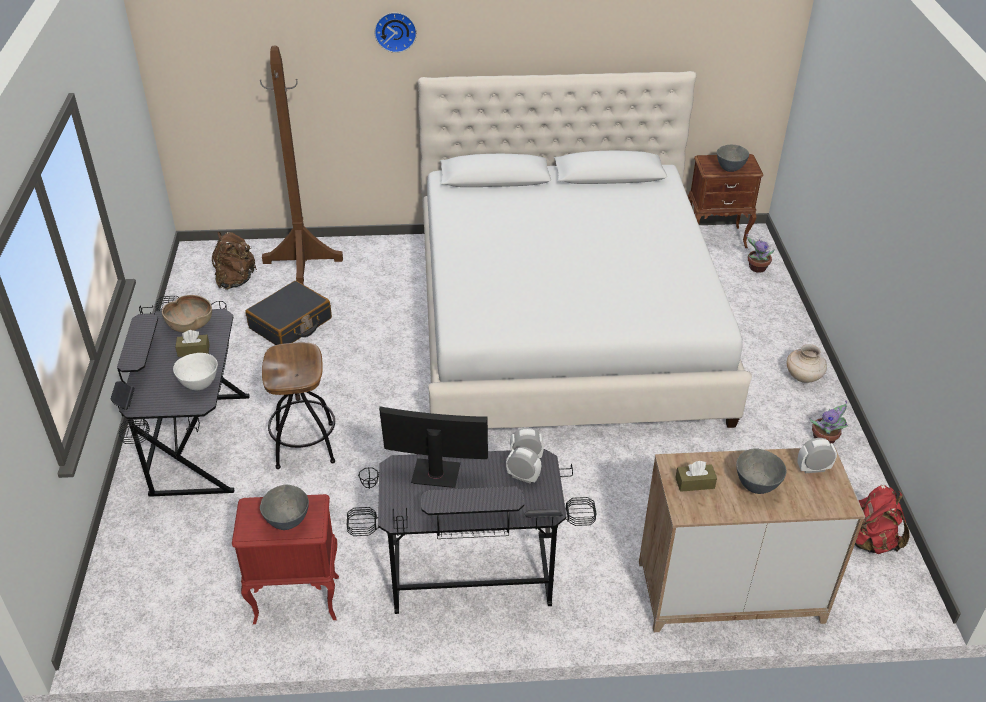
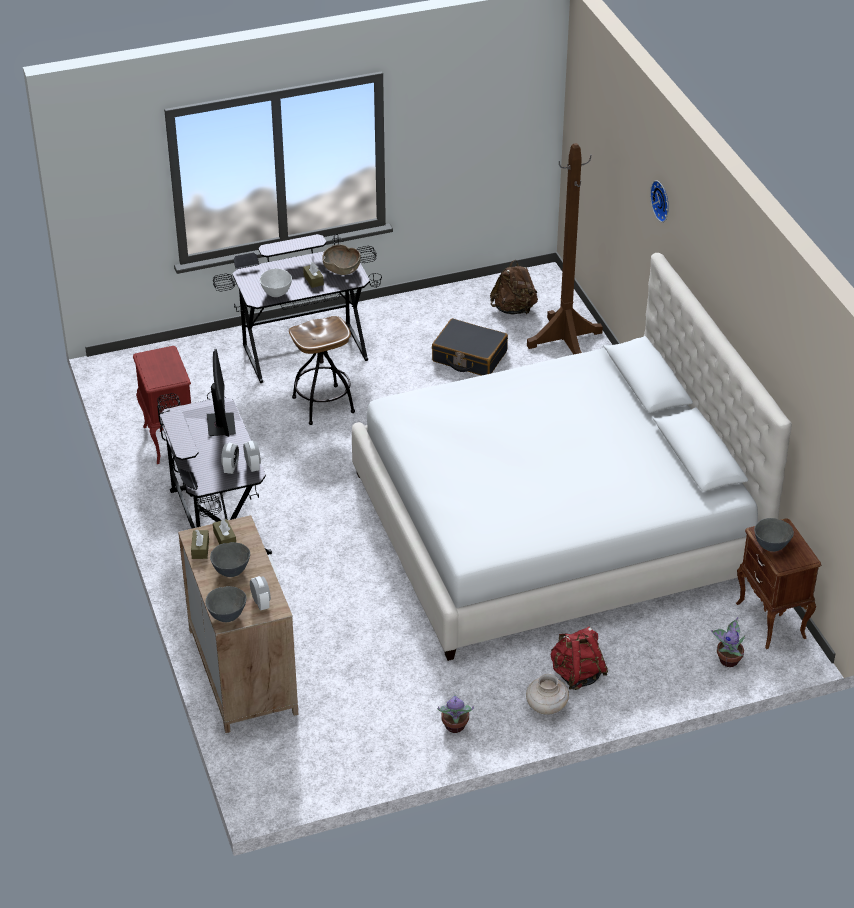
camera: 75 degrees right, 0 degrees up
(287, 522) = (157, 370): grey bowl -> grey bowl (226, 616)
(710, 508) = (200, 549): none -> brown tissue box
(870, 541) = (328, 761): red backpack -> red backpack (577, 675)

